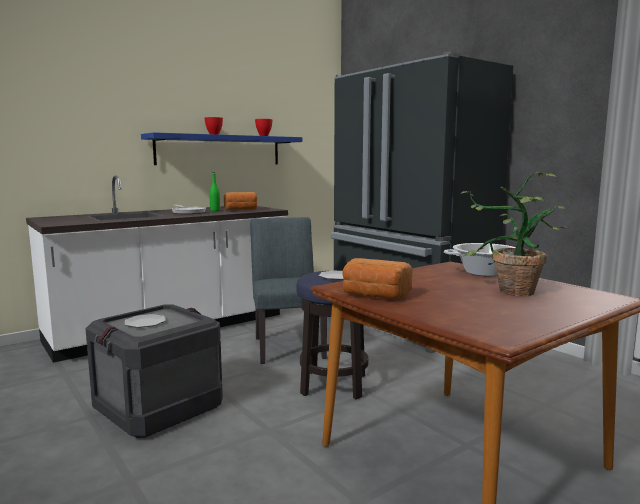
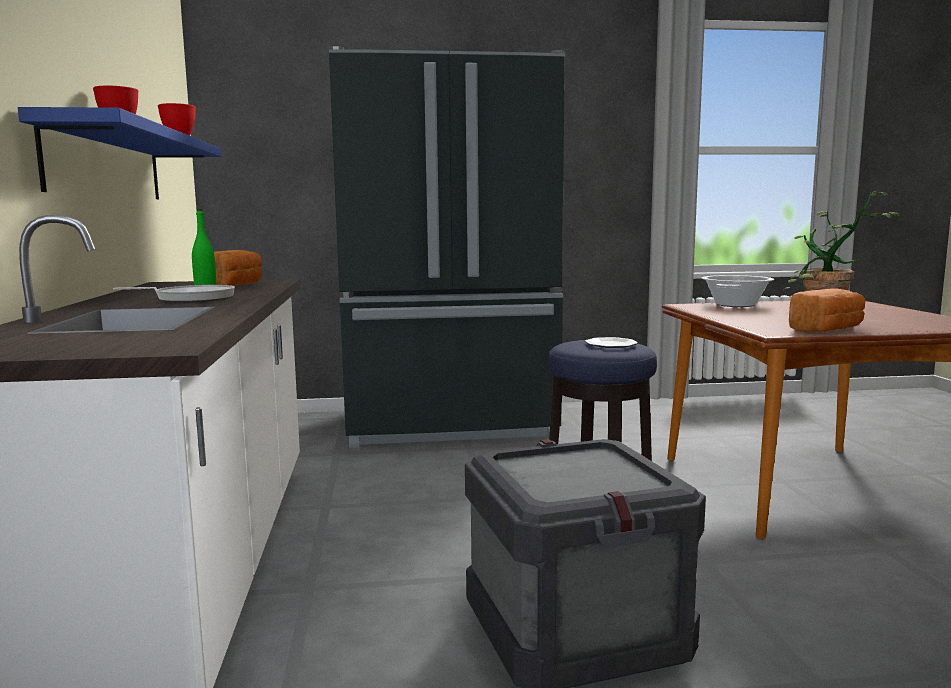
camera: 60 degrees left, 0 degrees up
(145, 322) = (572, 479): plate -> none
(287, 345) = (427, 497): grey chair -> none

